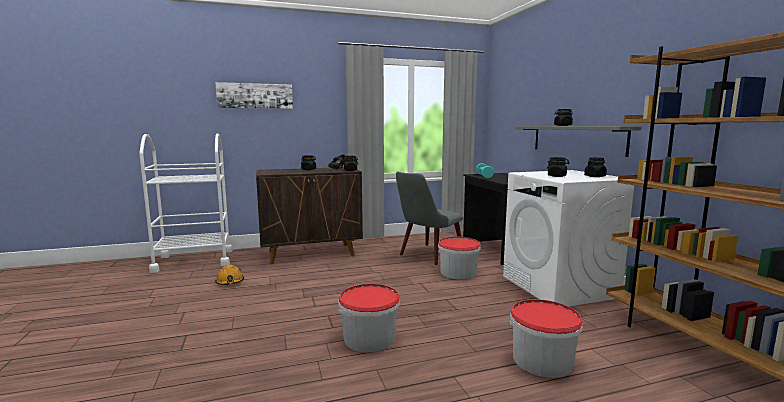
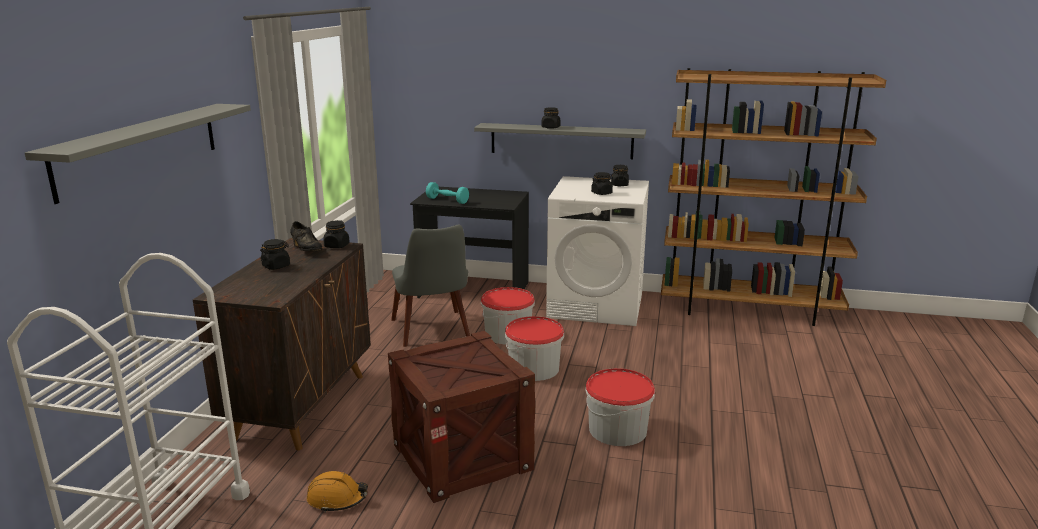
camera: 60 degrees left, 10 degrees up
(255, 96) = (140, 148): picture -> grey shelf
(289, 297) = (461, 457): none -> crate
(542, 360) = (713, 366): bucket -> bucket (534, 368)

